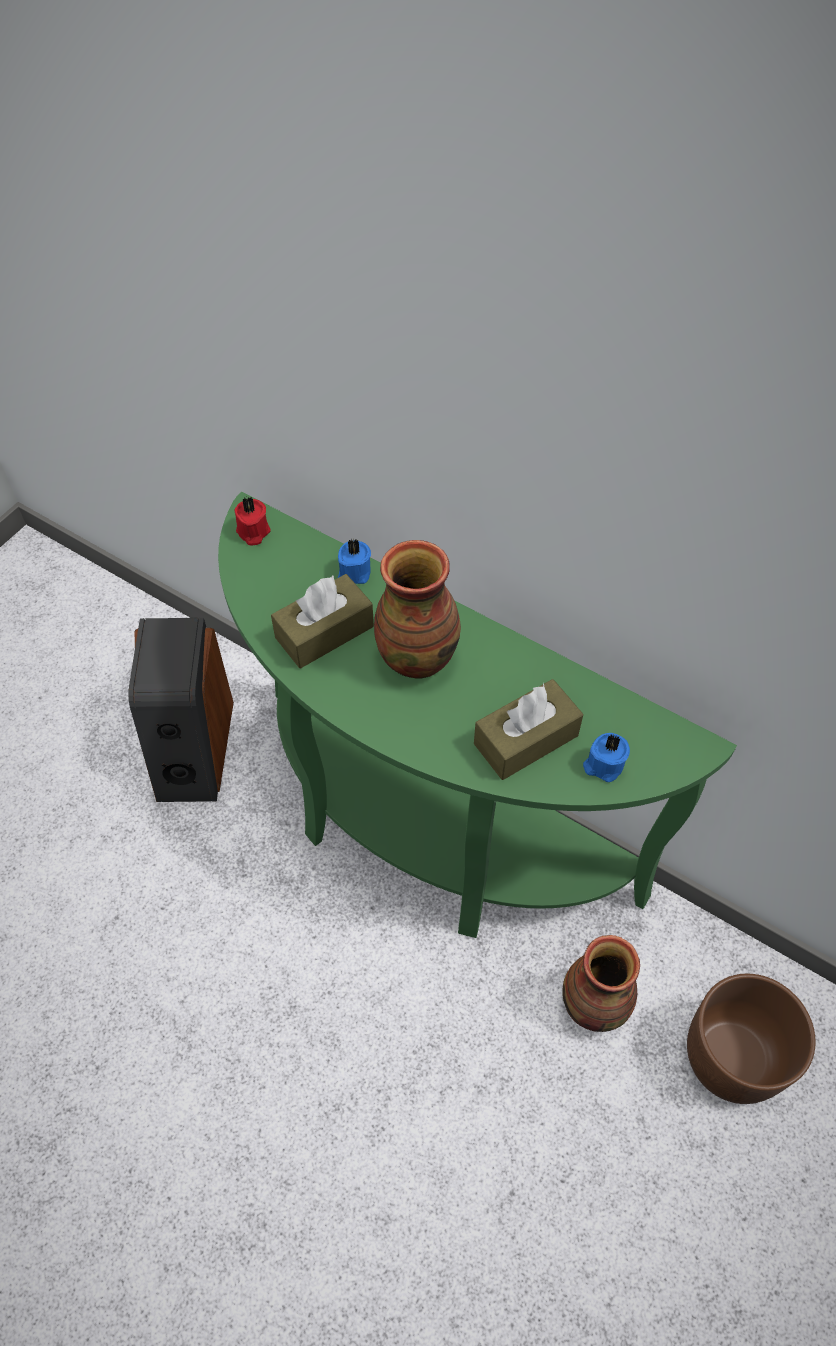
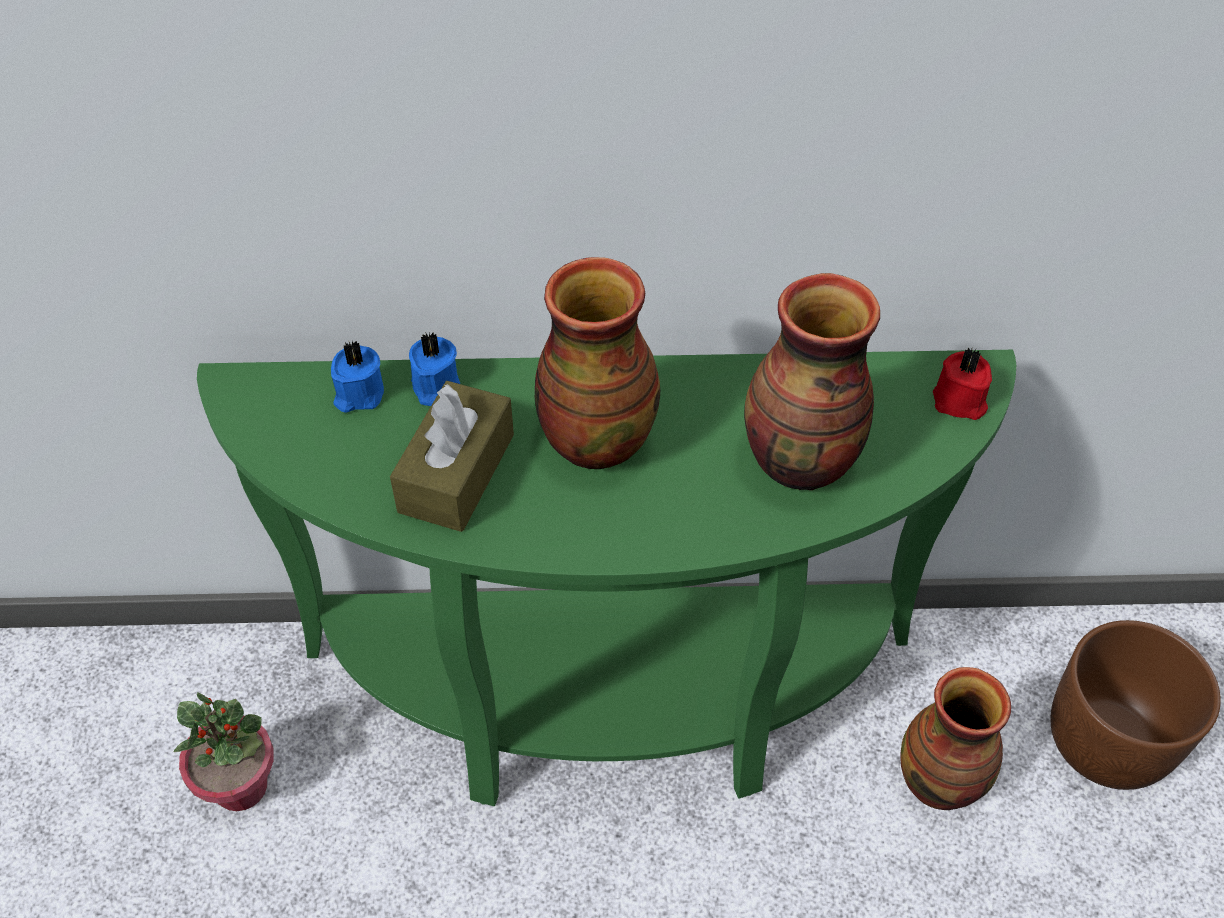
camera: 35 degrees left, 5 degrees down
(193, 749) = (241, 786): speaker -> potted plant
(252, 532) = (258, 404): red candle -> red candle (959, 402)
(526, 739) = (800, 463): brown tissue box -> vase
(603, 765) = (904, 443): blue candle -> blue candle (358, 394)

